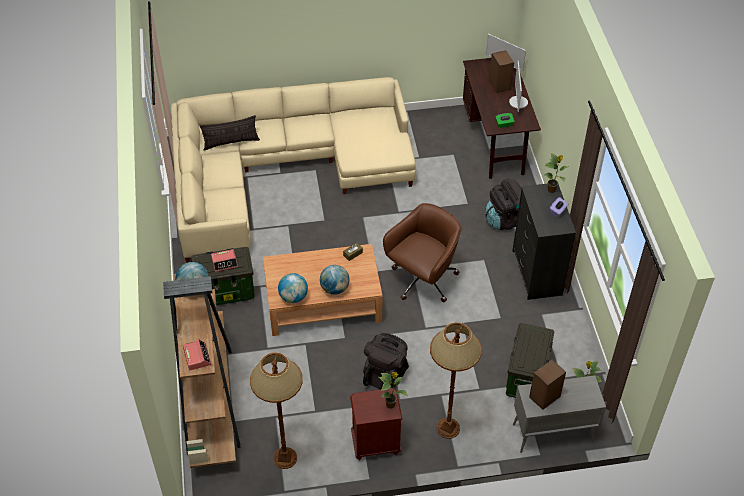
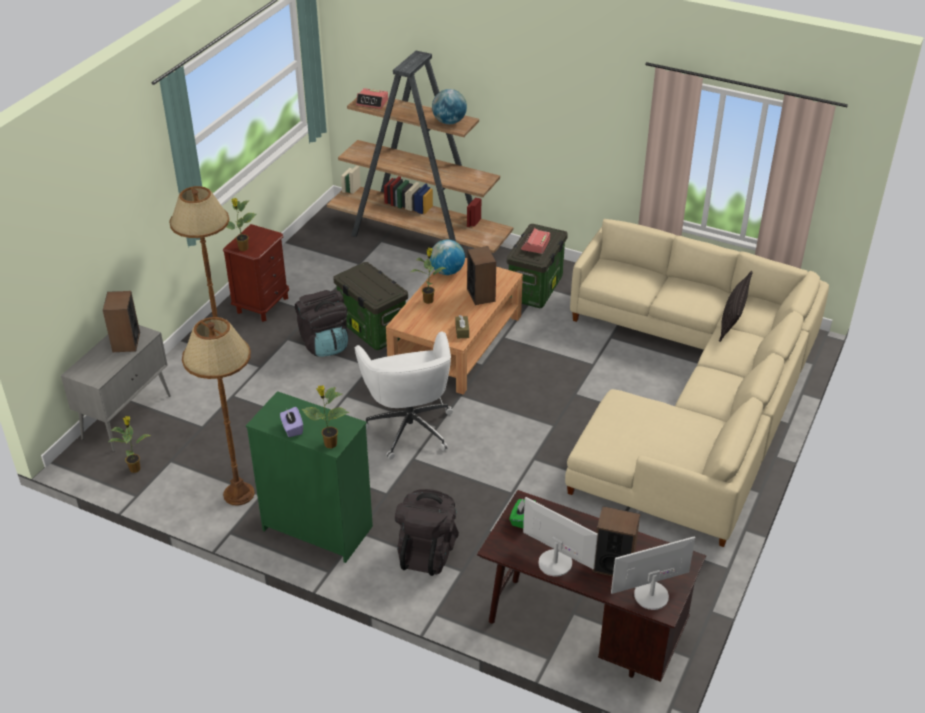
camera: 125 degrees right, 10 degrees down
(285, 458) = (312, 253): brown floor lamp -> brown floor lamp (239, 494)
(306, 265) = (481, 295): none -> speaker
(335, 289) = (428, 300): globe -> potted plant
(423, 280) = (409, 426): brown office chair -> white office chair
(526, 378) = (202, 435): storage box -> storage box (371, 329)
(536, 273) = (318, 528): black dresser -> green dresser

